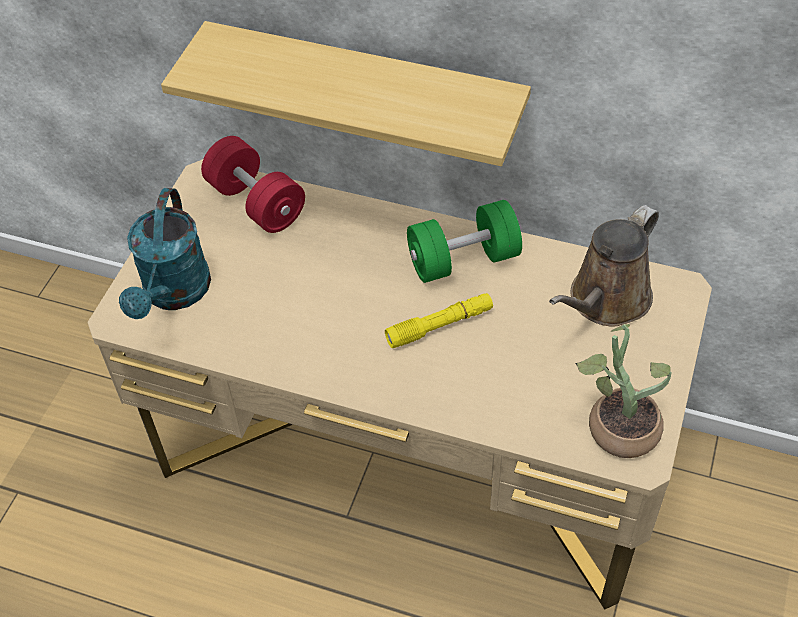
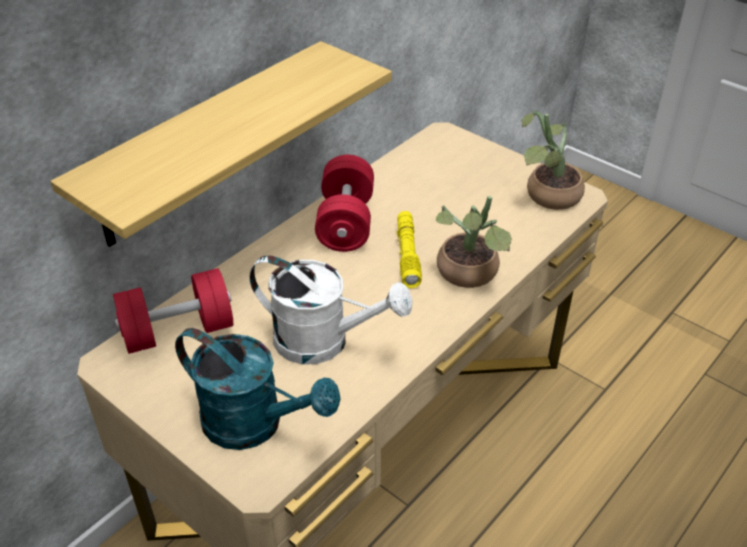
camera: 70 degrees left, 10 degrees down
(286, 304) = (324, 342): none -> white watering can
(433, 387) = (469, 276): none -> potted plant
(463, 260) = (346, 222): green dumbbell -> red dumbbell
(605, 301) = (433, 168): brown watering can -> none

